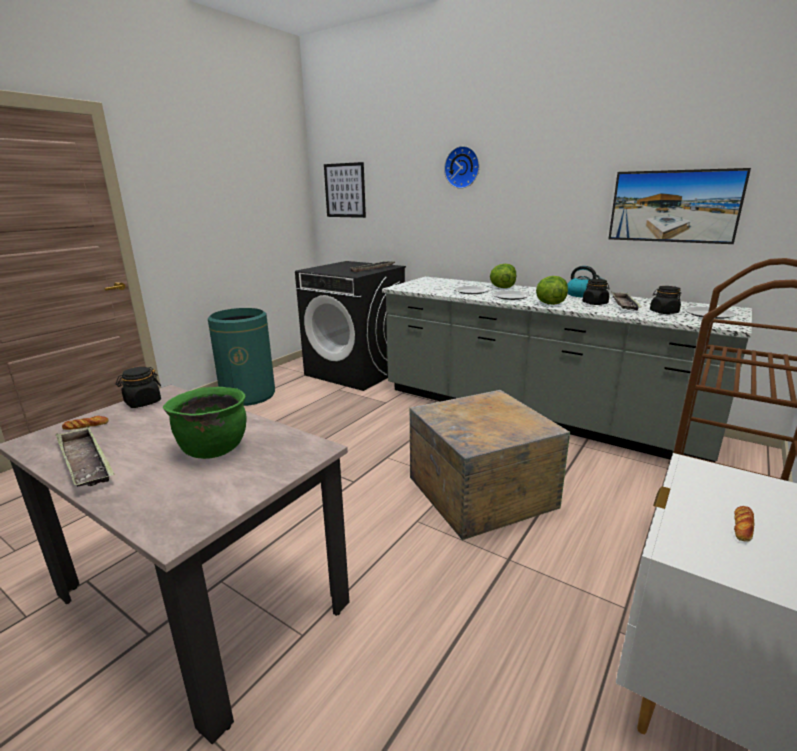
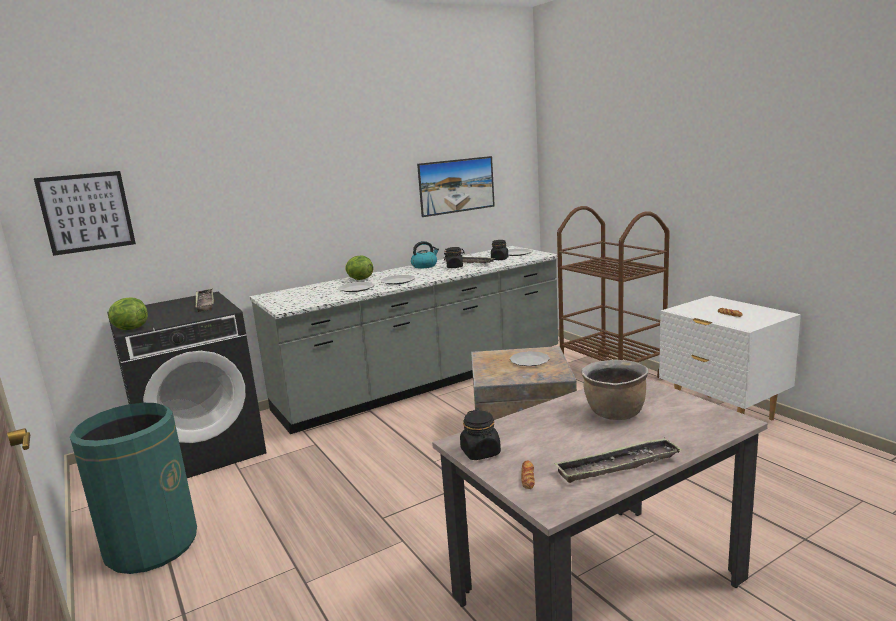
camera: 65 degrees left, 5 degrees down
(213, 449) = (614, 413): green cooking pot -> brown cooking pot
(463, 167) = (275, 168): wall clock -> none
(501, 422) = (529, 361): none -> plate
(549, 303) = (437, 275): lettuce -> lettuce (130, 329)

